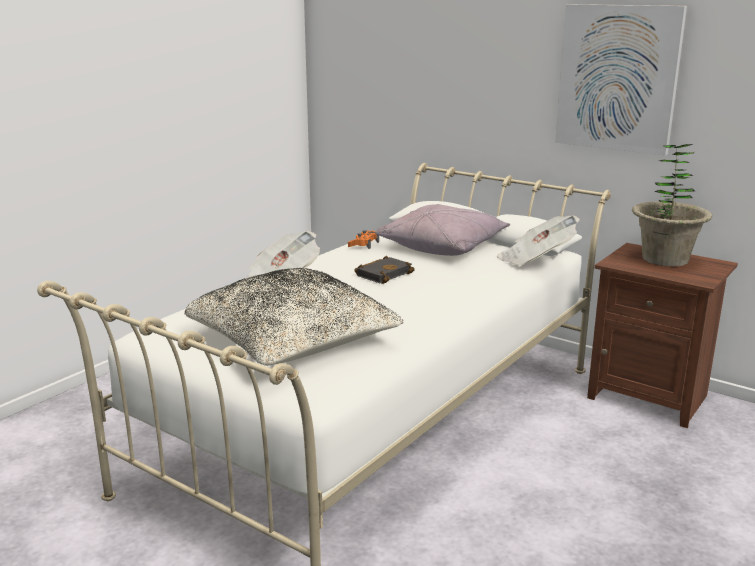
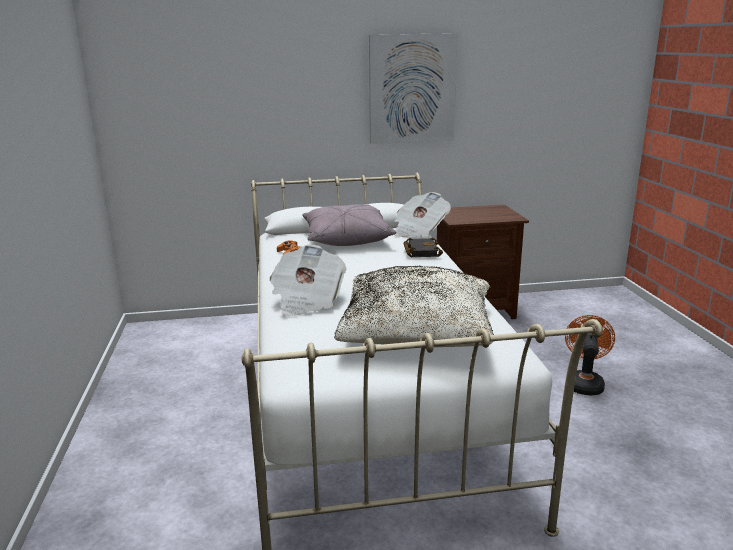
camera: 45 degrees left, 0 degrees up
(383, 274) = (358, 267): black book -> black book (420, 251)
(630, 531) = (584, 383): none -> orange fan
(665, 259) = (472, 212): potted plant -> none

